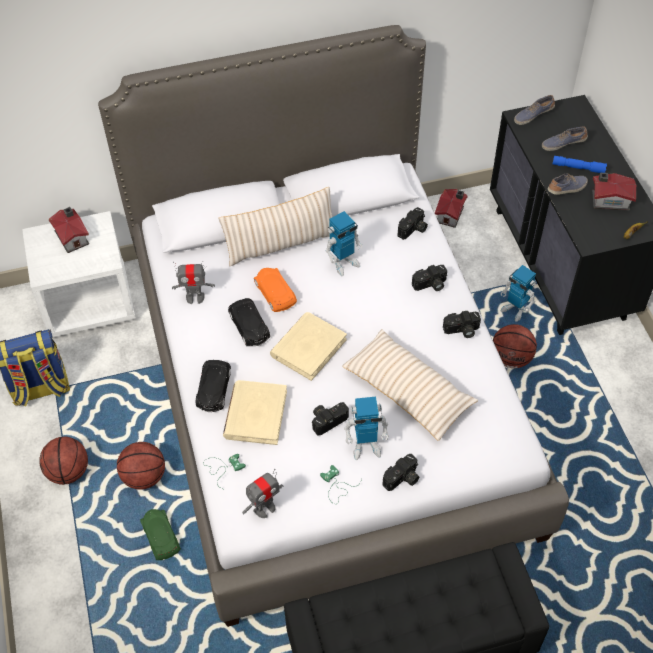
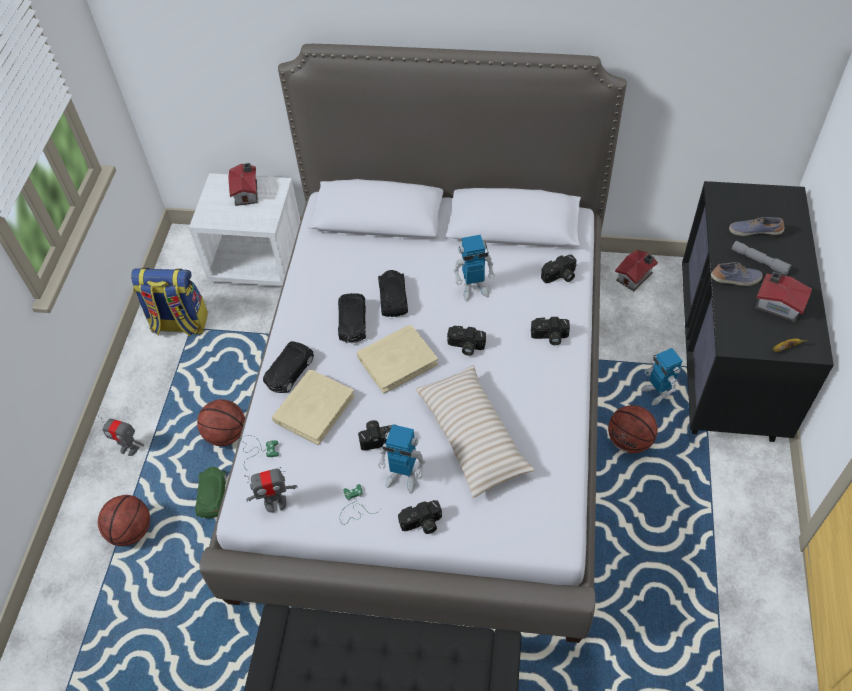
camera: 25 degrees right, 0 degrees up
(68, 472) = (165, 406): basketball -> basketball (131, 531)
(195, 297) = (318, 279): toy robot -> toy robot (129, 448)
(275, 293) = (393, 297): orange toy car -> black toy car
(280, 244) = (423, 252): beige pillow -> none
(461, 330) = (558, 393): camera -> camera (465, 346)
(533, 115) = (736, 193): shoe -> none
(578, 168) = (759, 261): blue flashlight -> grey flashlight

